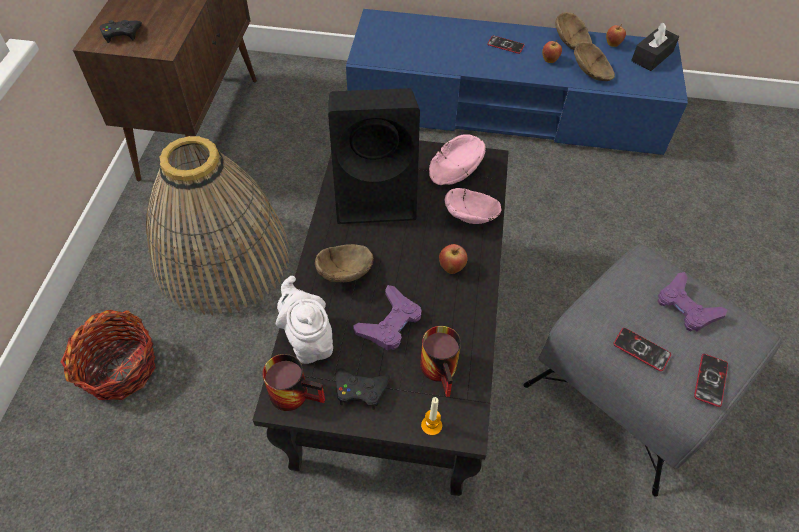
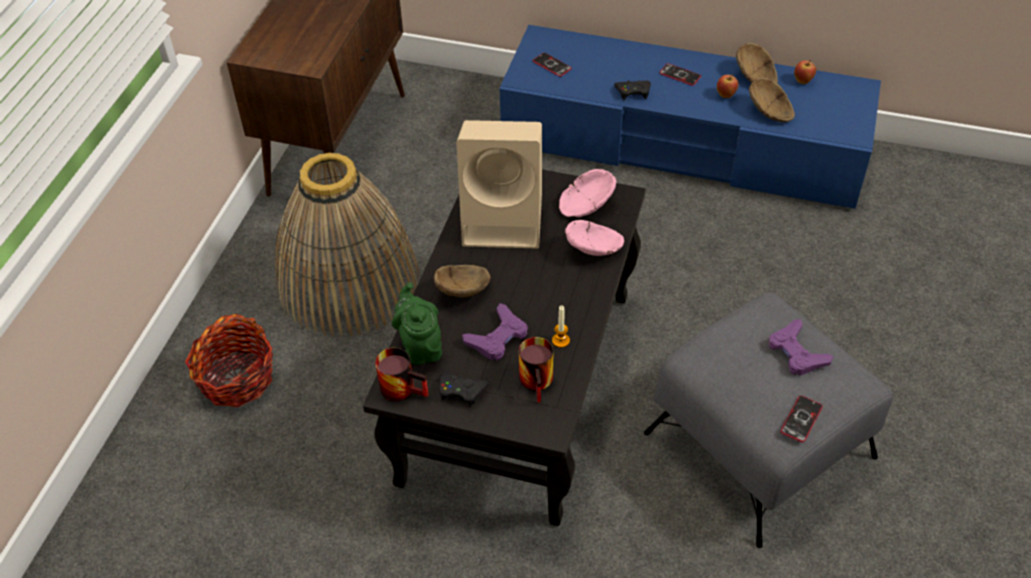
camera: 10 degrees right, 5 degrees down
(121, 34) = (273, 49): black game controller -> black game controller (633, 92)
(308, 340) = (420, 346): white teapot -> green teapot
(377, 193) = (505, 220): black speaker -> beige speaker
(431, 425) = (520, 424): candle -> candle (561, 340)
(452, 268) = (565, 295): apple -> none
(641, 349) = (740, 387): phone -> phone (552, 65)
(652, 56) = (845, 97): black tissue box -> none

